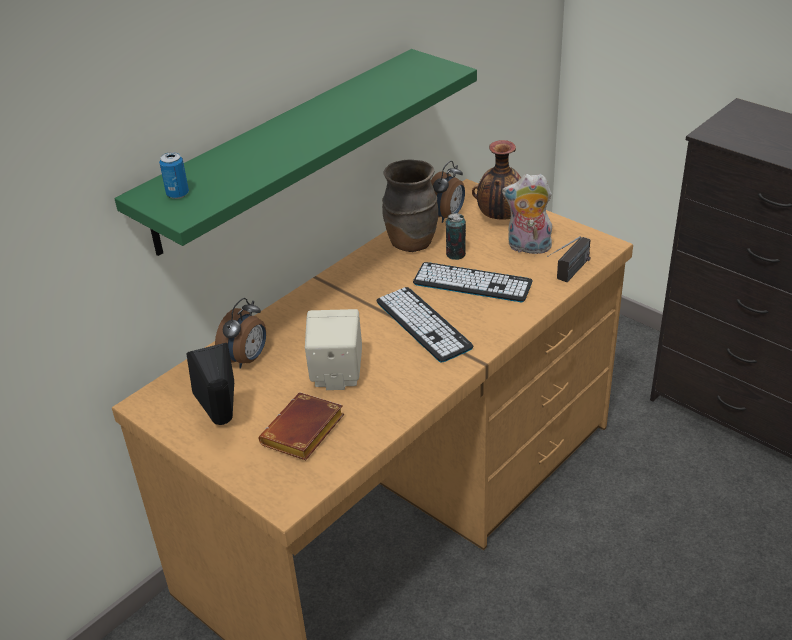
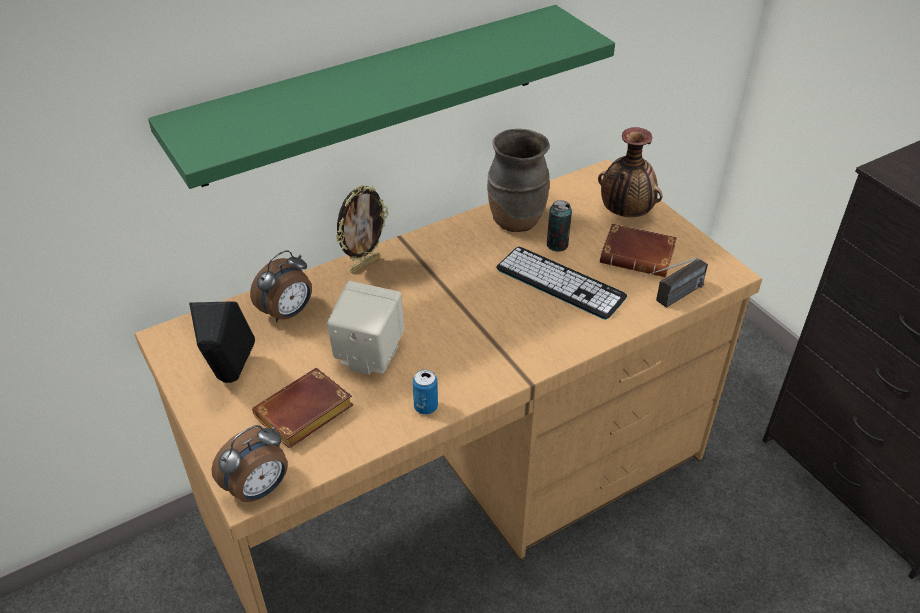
camera: 15 degrees right, 5 degrees up
(177, 194) = (211, 127): can -> can (426, 407)
(296, 305) = (364, 264): none -> picture frame
(423, 324) = (485, 319): keyboard -> none
(447, 216) = (567, 198): alarm clock -> alarm clock (259, 489)
(528, 248) = (639, 255): plush toy -> brown book

